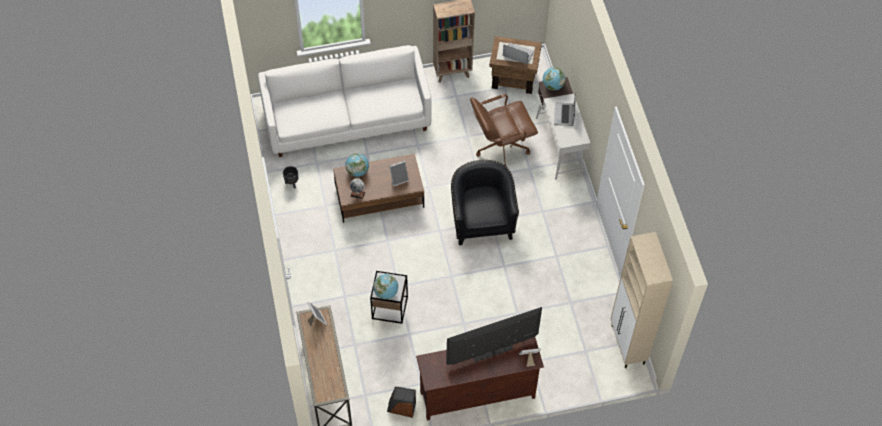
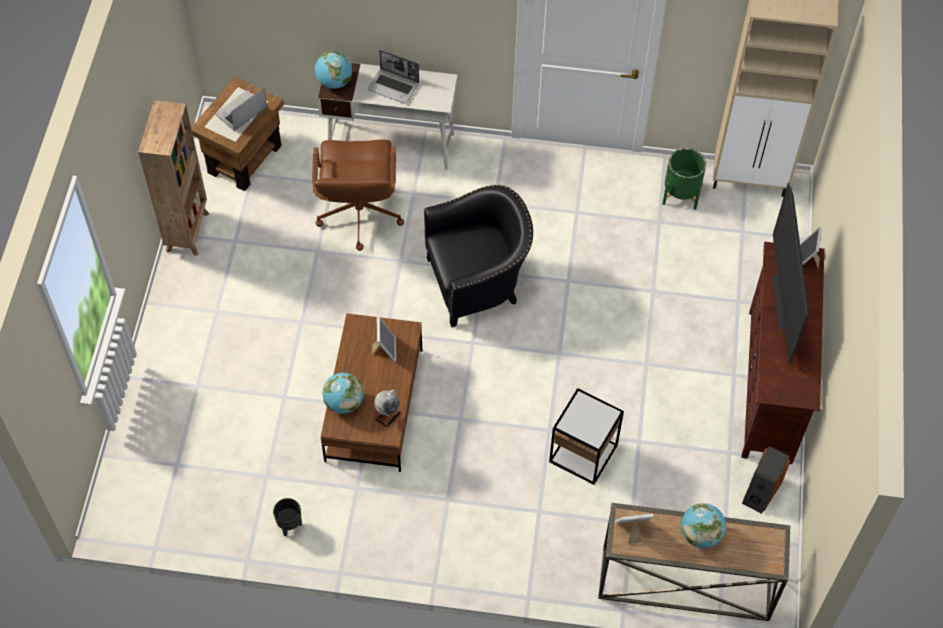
camera: 70 degrees left, 0 degrees up
(347, 118) = (200, 404): white sofa -> none
(386, 292) = (598, 426): globe -> globe (700, 534)
(482, 220) = (478, 282): black armchair -> black armchair turned 150 degrees clockwise
(598, 308) = (681, 193): none -> green planter

